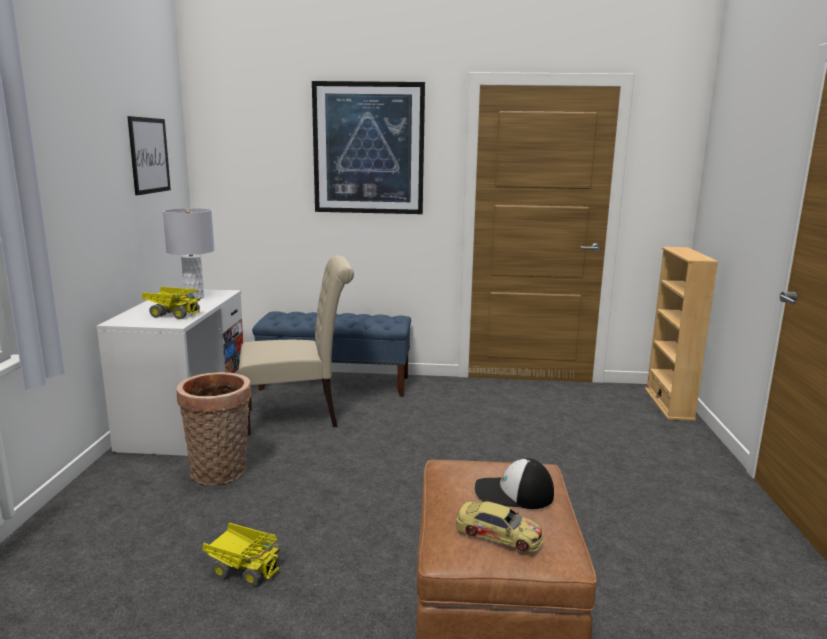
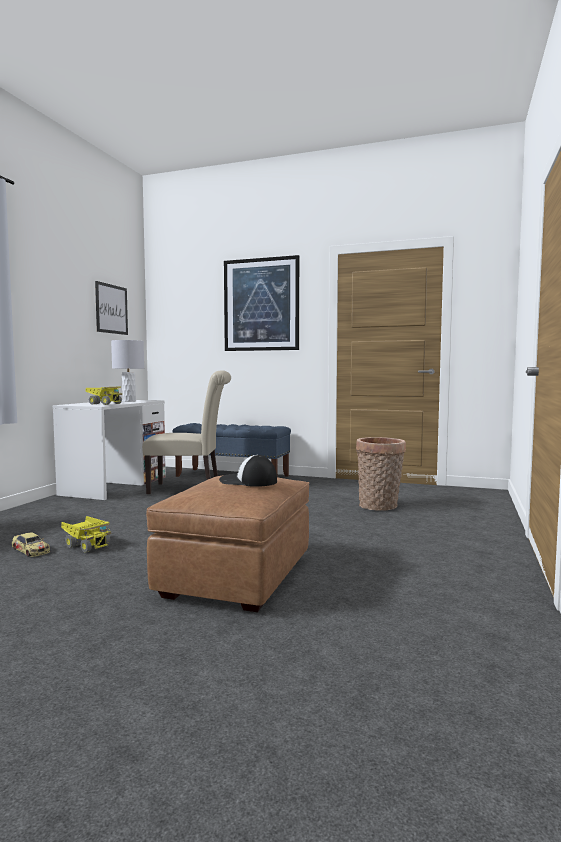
camera: 15 degrees right, 10 degrees down
(220, 473) = (113, 508): basket -> basket (379, 507)
(499, 533) = (213, 492): toy car -> toy car (30, 550)
(669, 404) = (492, 498): beige bookcase -> none

